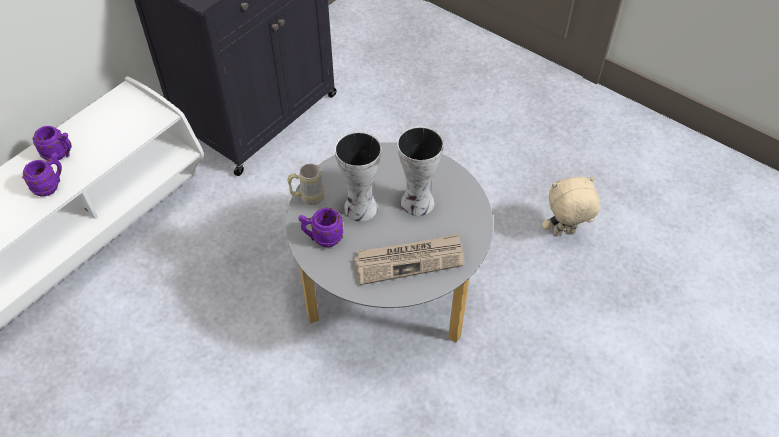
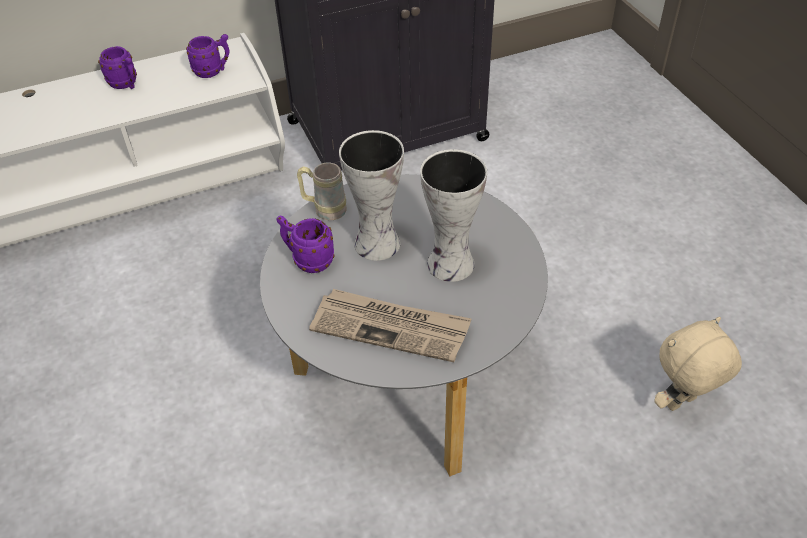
camera: 30 degrees right, 5 degrees down
(51, 186) = (95, 110): purple mug -> purple mug (213, 71)
(564, 233) = (681, 403): beige plush toy -> beige plush toy turned 45 degrees counterclockwise

